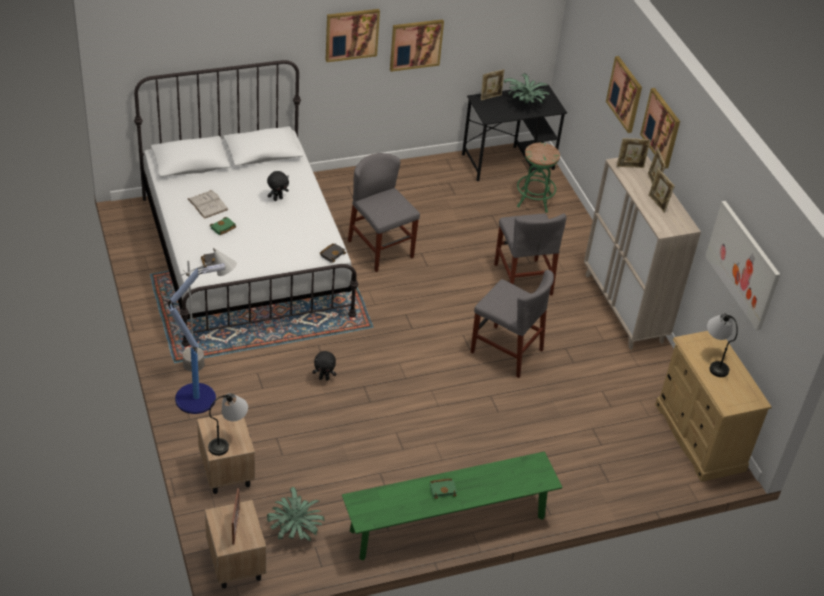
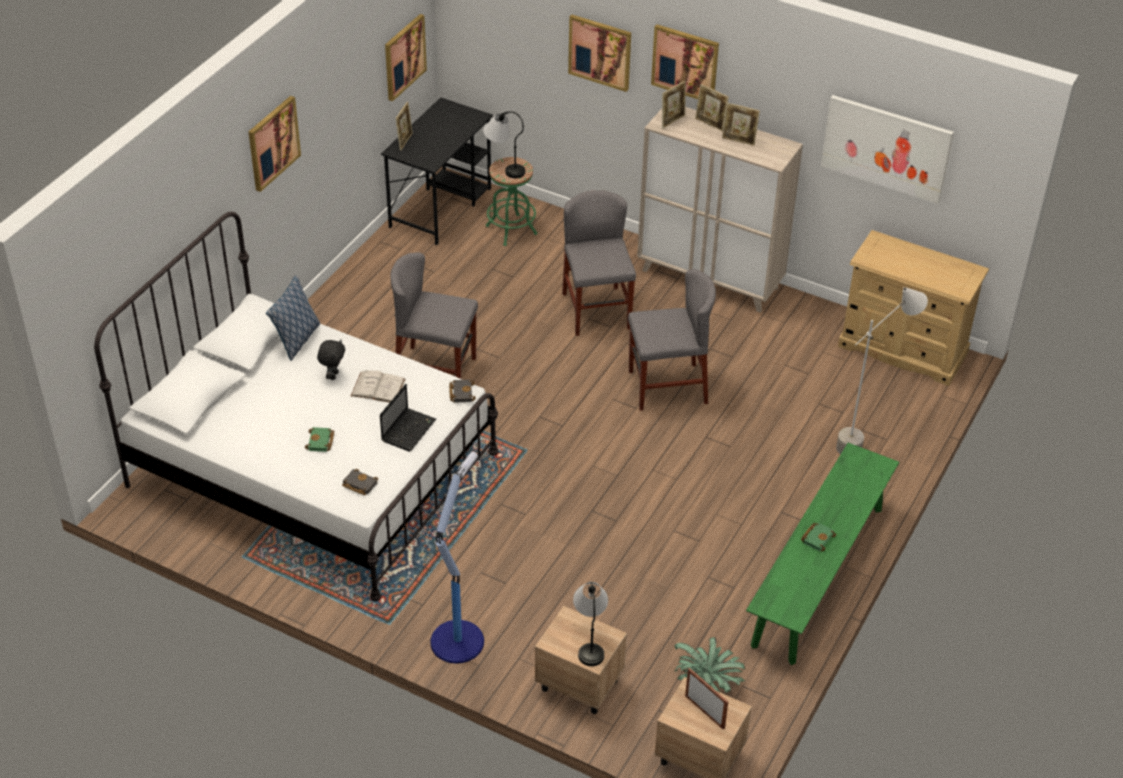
camera: 40 degrees left, 0 degrees up
(207, 204) = (271, 429): white book -> white book (378, 387)
(210, 368) = (431, 602): grey floor lamp -> grey floor lamp (867, 441)
(277, 254) = (409, 429): none -> laptop
(285, 168) = (297, 340): none -> pillow
(324, 378) = (548, 530): black plush toy -> none
(416, 44) = (327, 119): picture -> picture (404, 56)
(522, 279) = (596, 311): grey chair -> grey chair turned 135 degrees counterclockwise
(526, 103) = (445, 128): potted plant -> none
(714, 360) = (903, 259): table lamp -> table lamp (504, 167)

